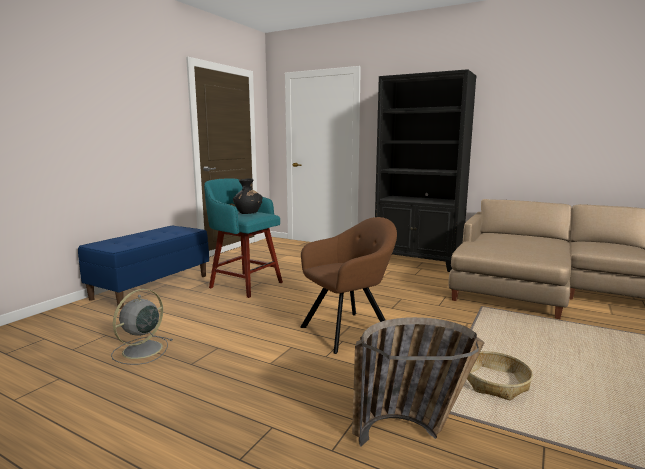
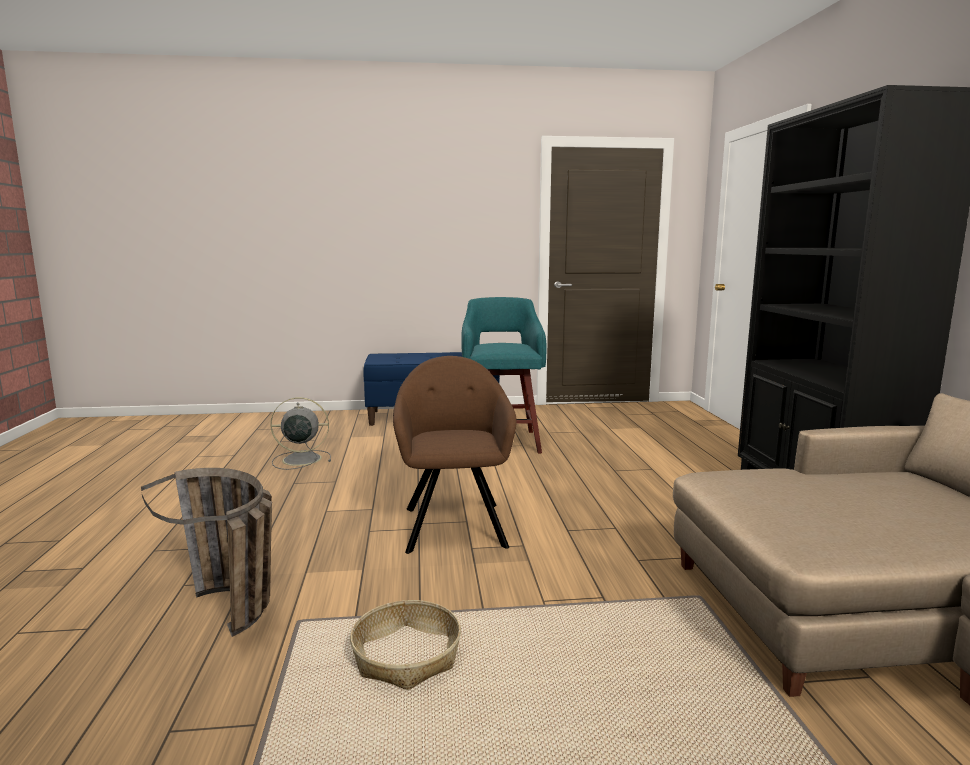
camera: 55 degrees right, 0 degrees up
(248, 213) = (506, 345): black vase -> none
(349, 330) = (454, 524): brown armchair -> brown armchair turned 120 degrees counterclockwise

